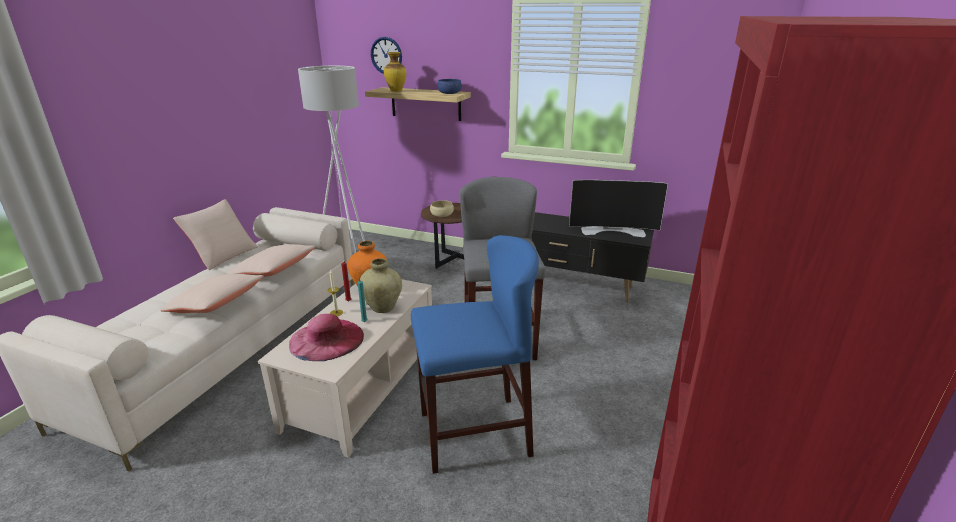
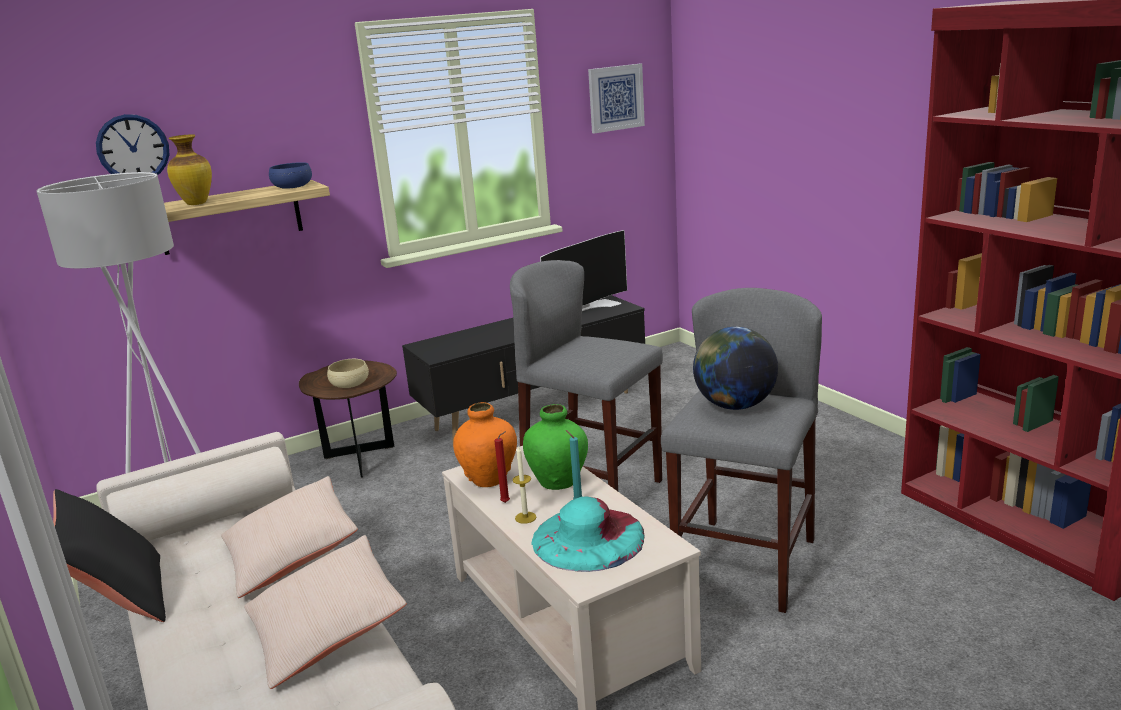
camera: 50 degrees left, 5 degrees down
(223, 255) = (121, 599): beige pillow -> black pillow
(326, 339) = (588, 538): pink hat -> turquoise hat
(382, 308) = (558, 482): beige vase -> green vase
(462, 318) = (734, 405): none -> globe
(473, 433) = (744, 564): blue stool -> grey stool
(716, 76) = (615, 98): none -> picture

